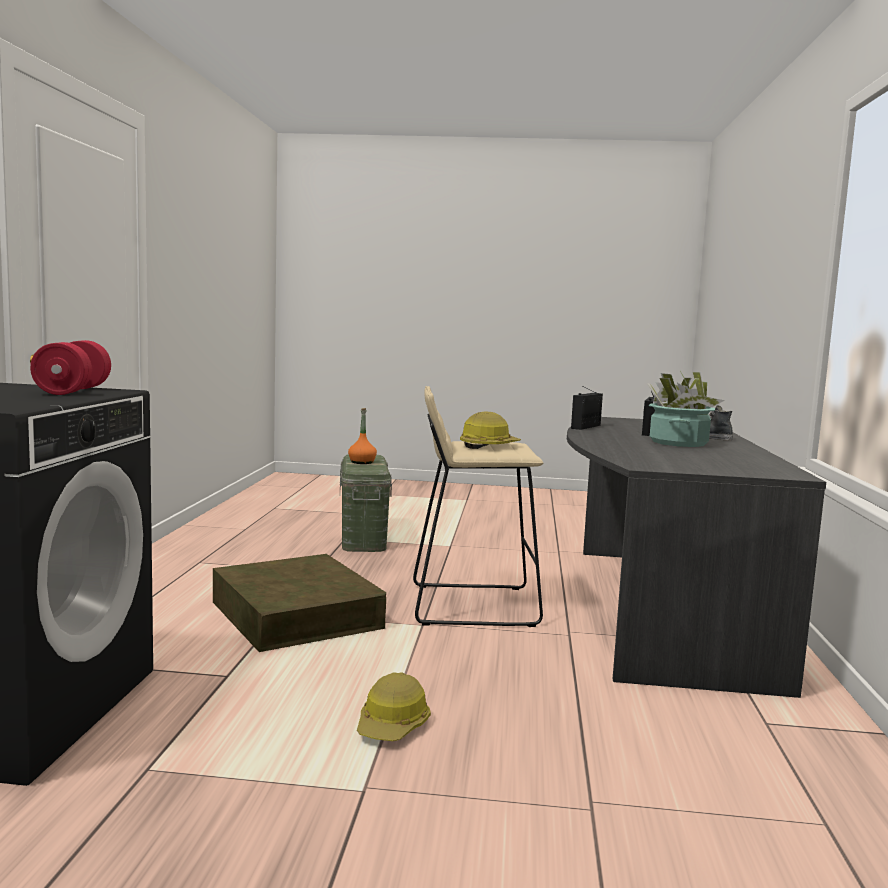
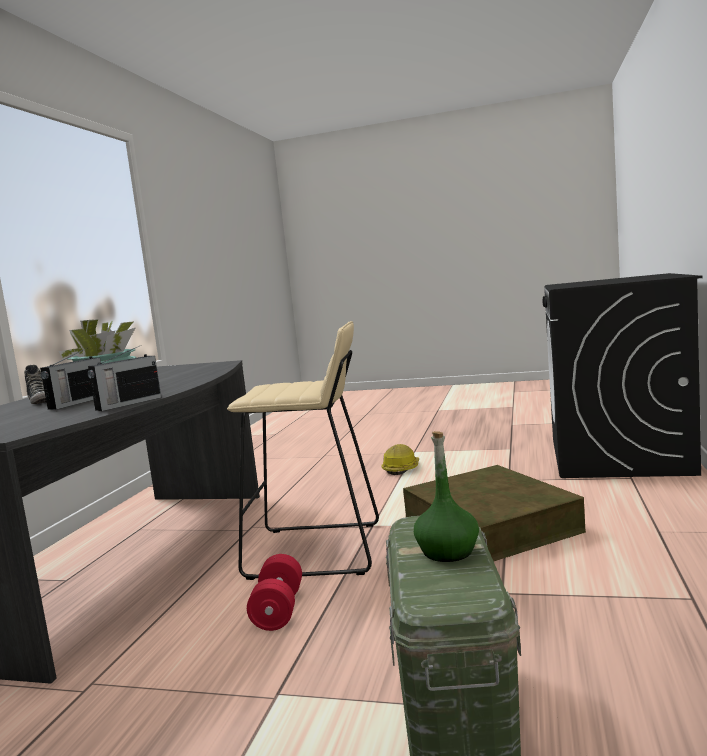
camera: 170 degrees left, 0 degrees up
(73, 391) = (583, 285): red dumbbell -> red dumbbell (278, 610)
(362, 462) = (448, 551): orange bottle -> green bottle
(488, 446) = (287, 388): hard hat -> none

